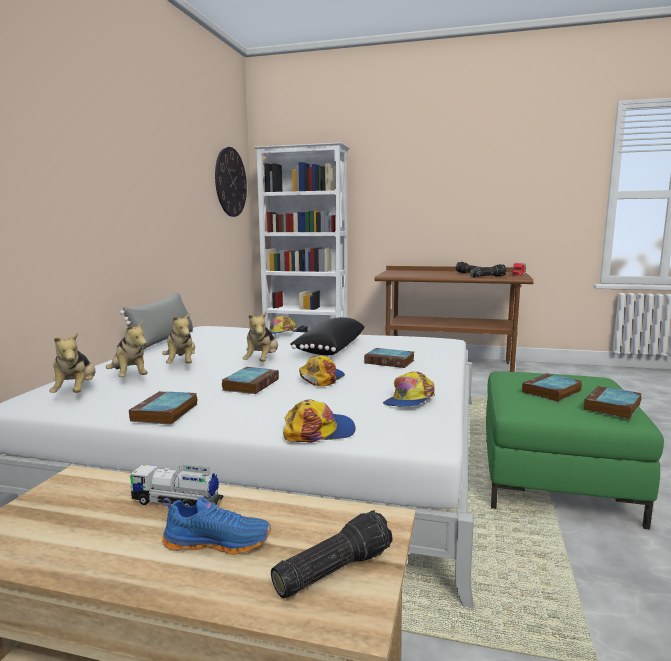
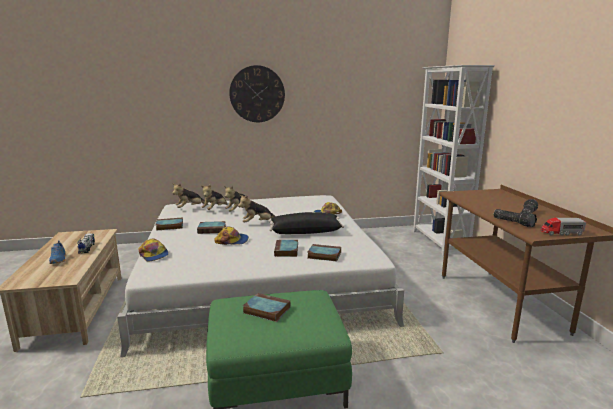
camera: 65 degrees right, 5 degrees up
(163, 340) = (282, 197): grey pillow -> none
(230, 182) = (407, 95): wall clock -> wall clock (257, 94)
(332, 569) = (38, 277): flashlight -> none
(409, 400) = (206, 266): cap -> none
(612, 407) = (240, 334): book -> book (323, 255)

